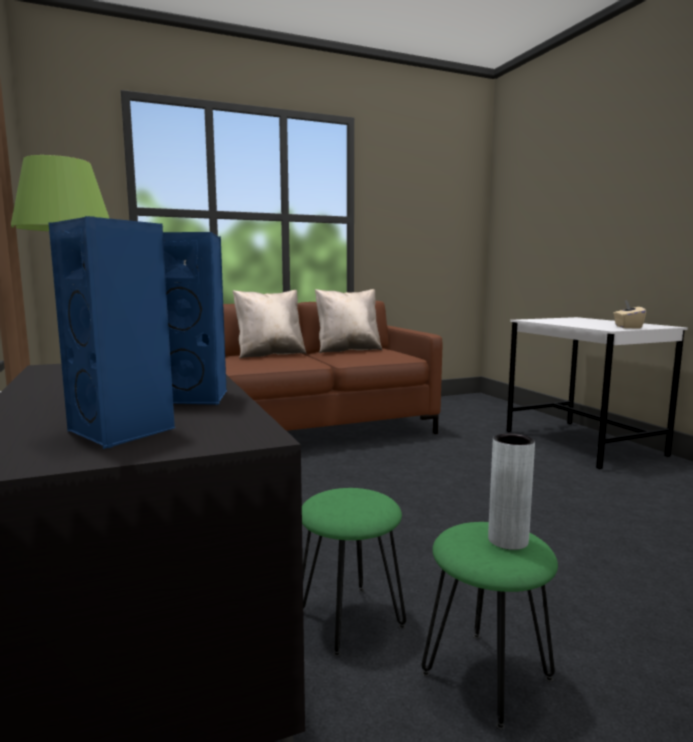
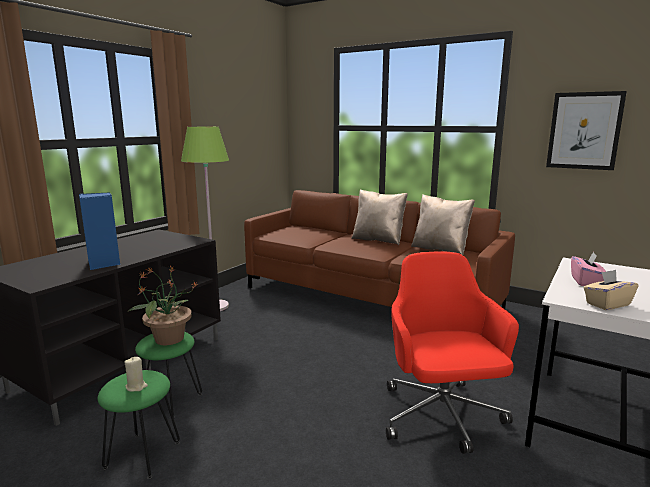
camera: 55 degrees right, 5 degrees up
(124, 431) = (42, 271): blue speaker -> none
(354, 499) = (168, 339): none -> potted plant
(419, 223) = (584, 131): none -> picture
(508, 540) = (136, 386): grey vase -> beige candle
(537, 480) = (441, 416): none -> red office chair
(575, 323) = (586, 282): none -> pink tissue box

